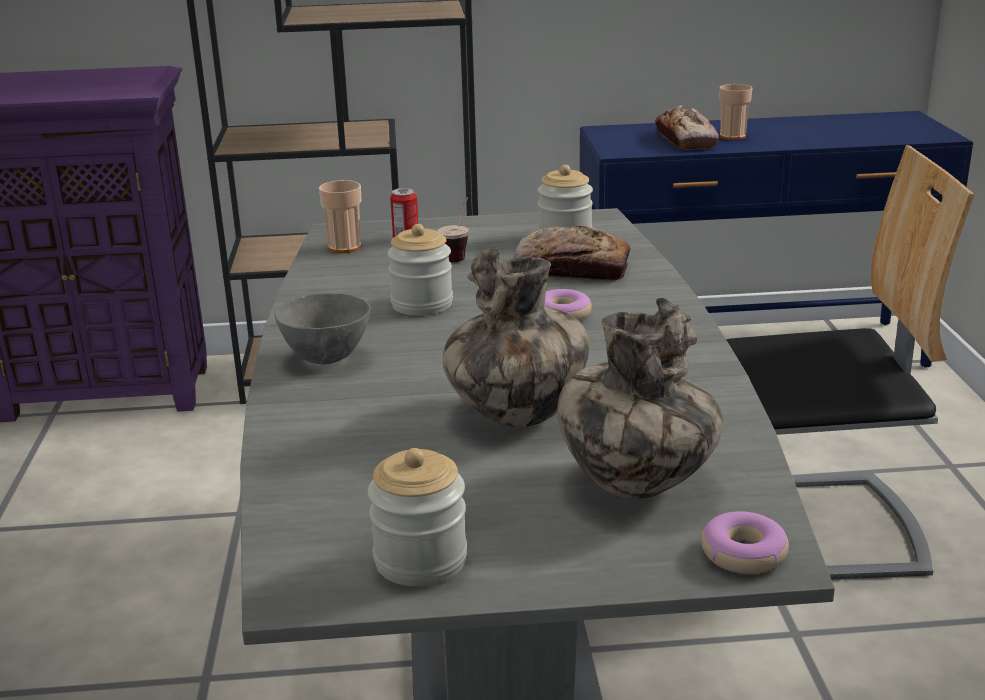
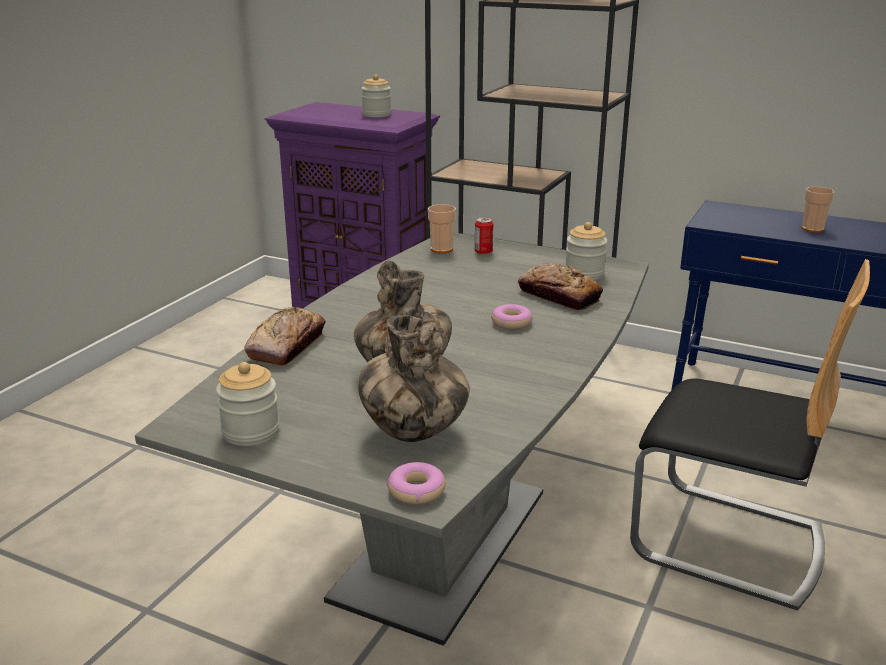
camera: 30 degrees right, 0 degrees up
(328, 357) = (347, 311): grey bowl -> none
(422, 304) = (438, 294): jar -> jar (376, 115)
(459, 255) = (501, 270): cup -> none
(685, 140) = (770, 225): bread -> bread (287, 346)

